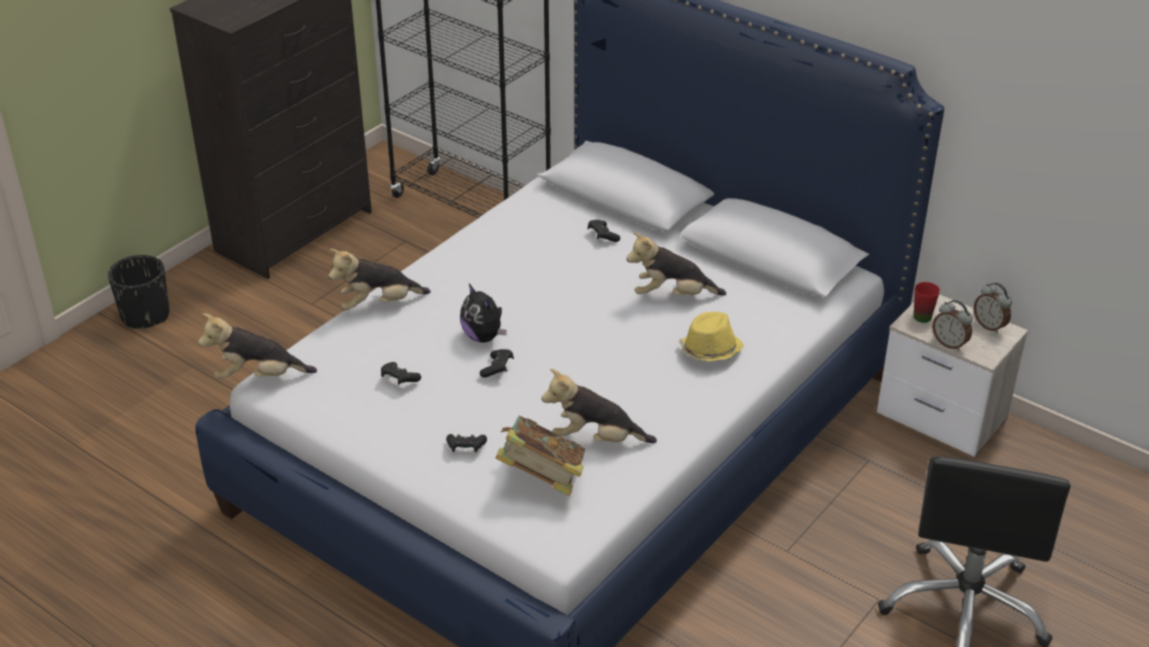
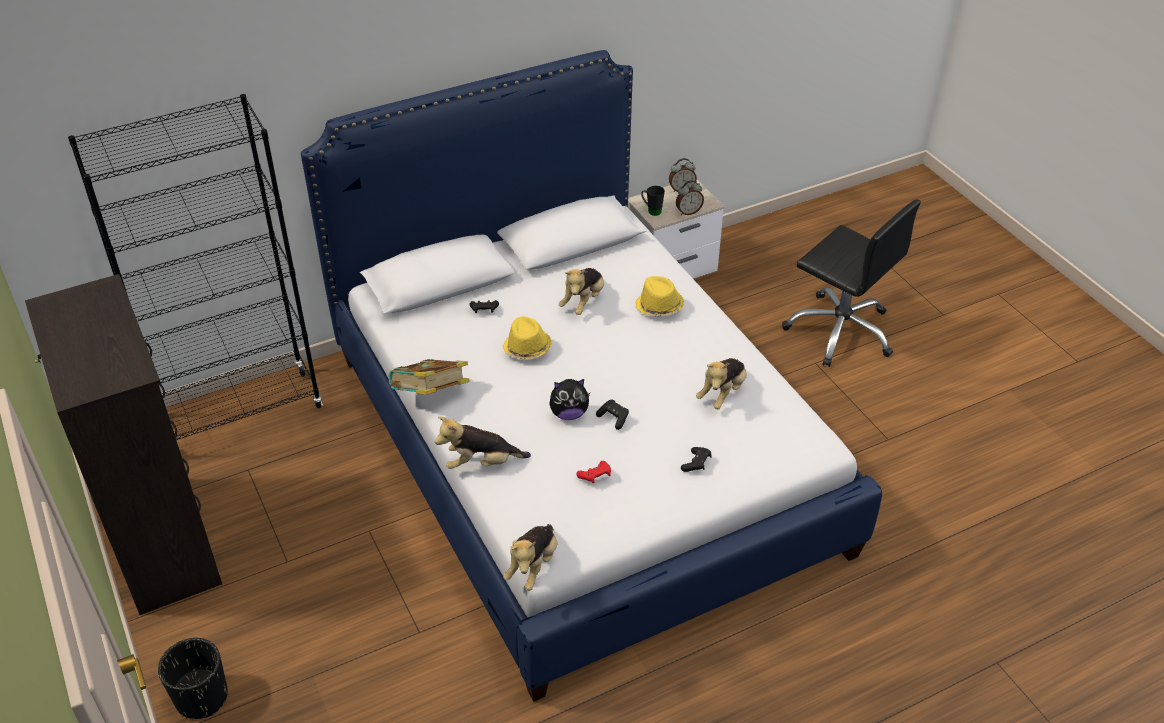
camera: 65 degrees left, 5 degrees up
(378, 304) = (481, 463): plush toy -> plush toy turned 75 degrees clockwise
(399, 379) = (595, 477): black game controller -> red game controller
(541, 479) = (751, 434): book -> book (430, 396)
(565, 281) = (527, 348): none -> yellow hat
(922, 314) = (651, 210): red mug -> black mug

